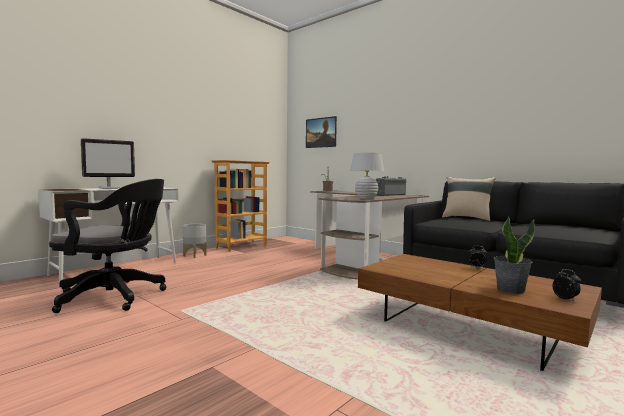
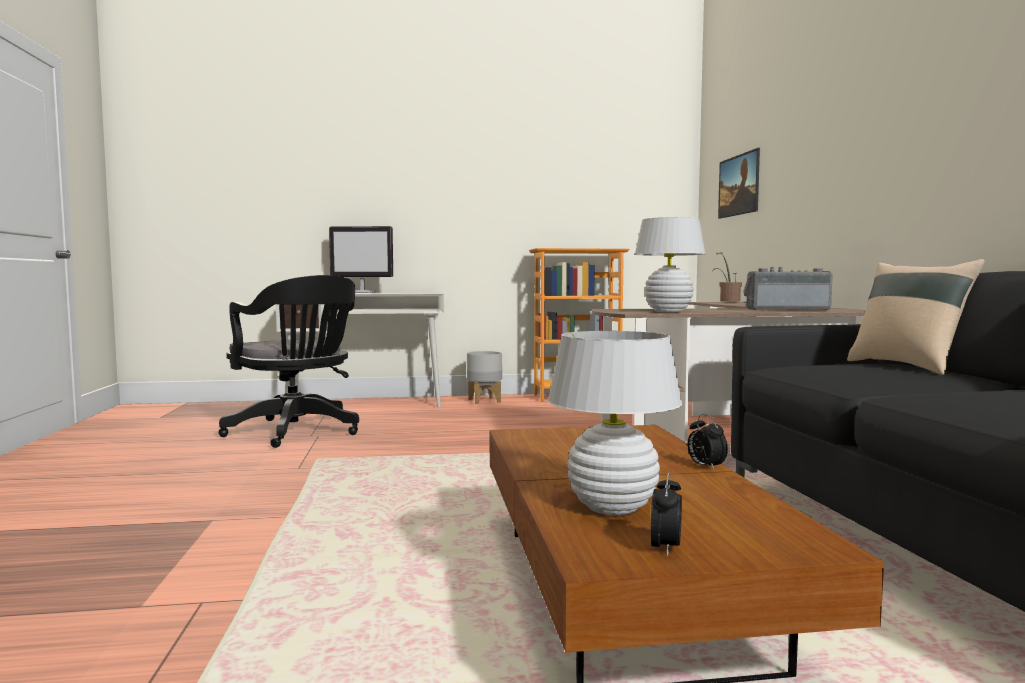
camera: 40 degrees right, 0 degrees up
(510, 290) = (612, 507): potted plant -> white table lamp

